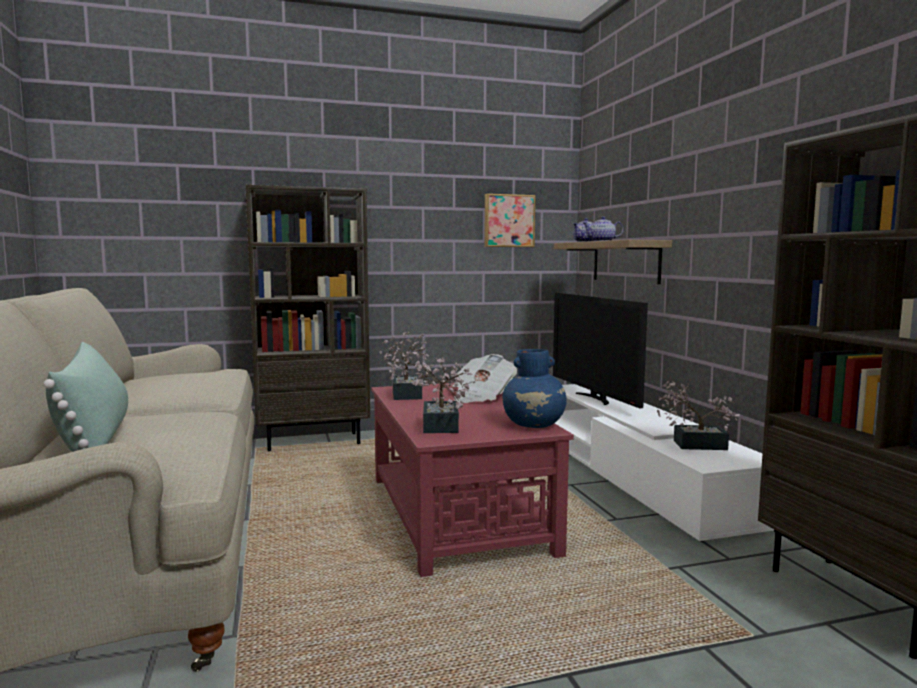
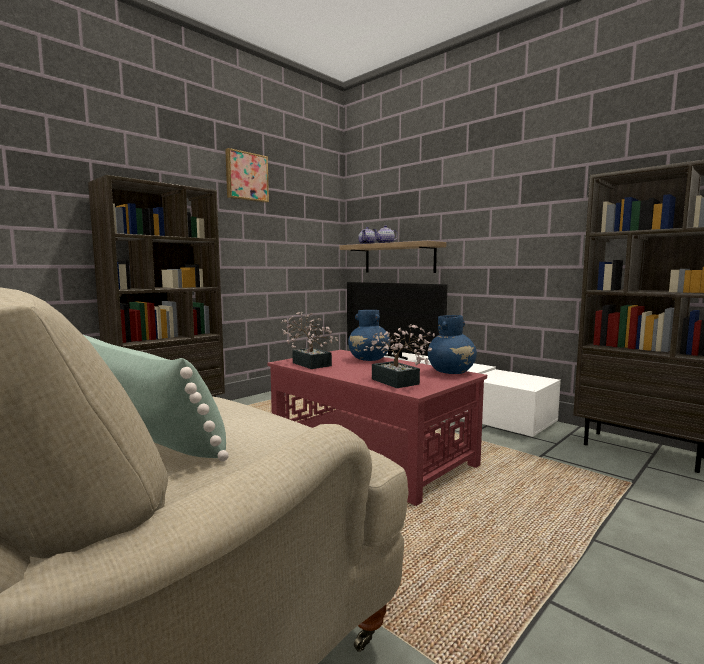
camera: 30 degrees left, 0 degrees up
(481, 397) = (369, 359): newspaper -> blue vase
(508, 221) = (303, 227): picture -> picture (246, 177)
(693, 445) = (498, 376): potted plant -> none

